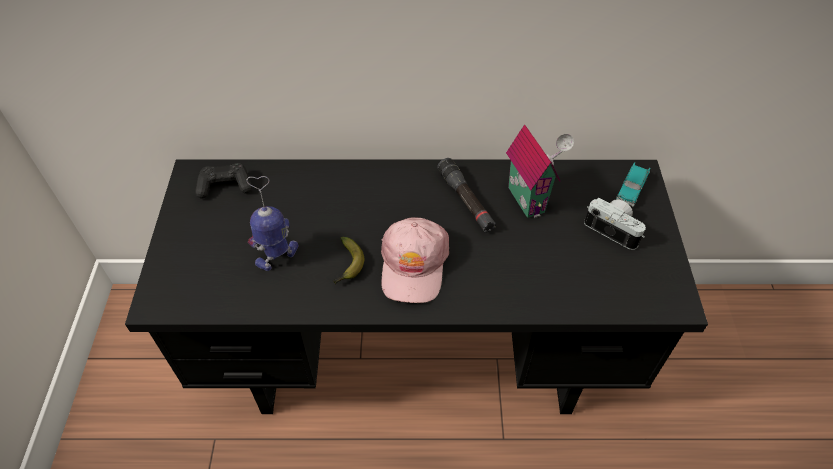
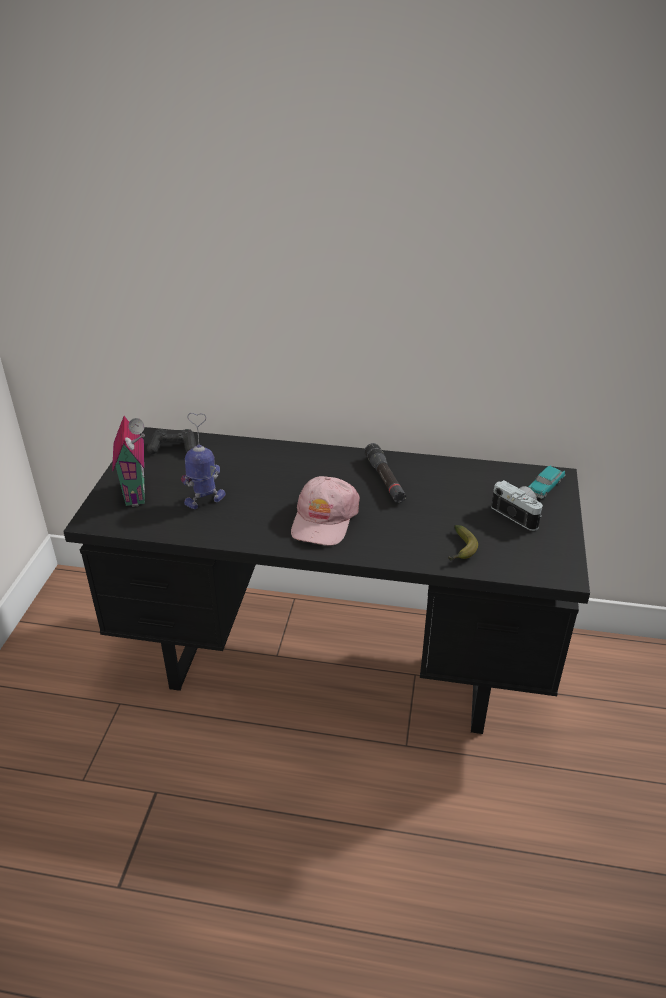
camera: 10 degrees right, 15 degrees down
(347, 265) = (264, 513): banana -> banana (460, 550)
(529, 199) = (444, 485): toy house -> toy house (138, 492)

